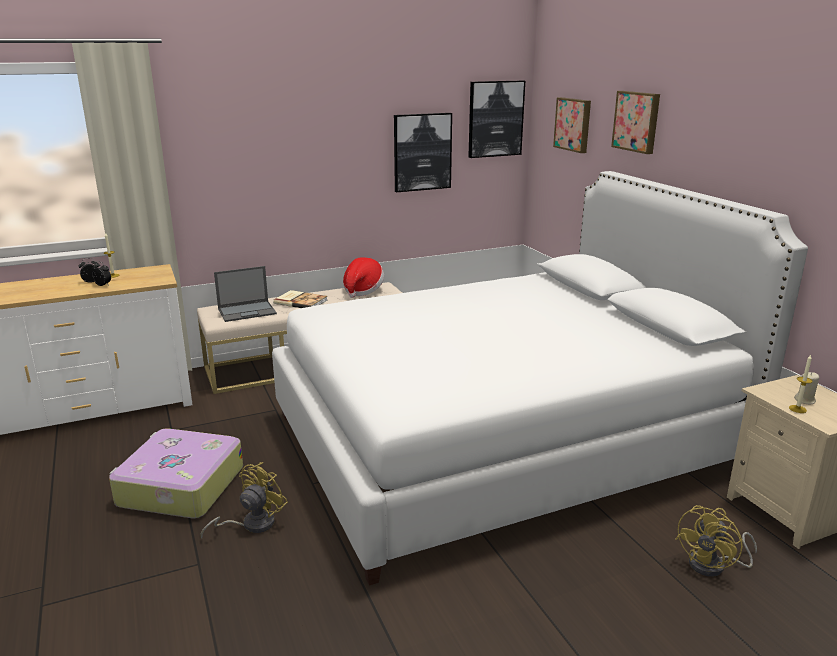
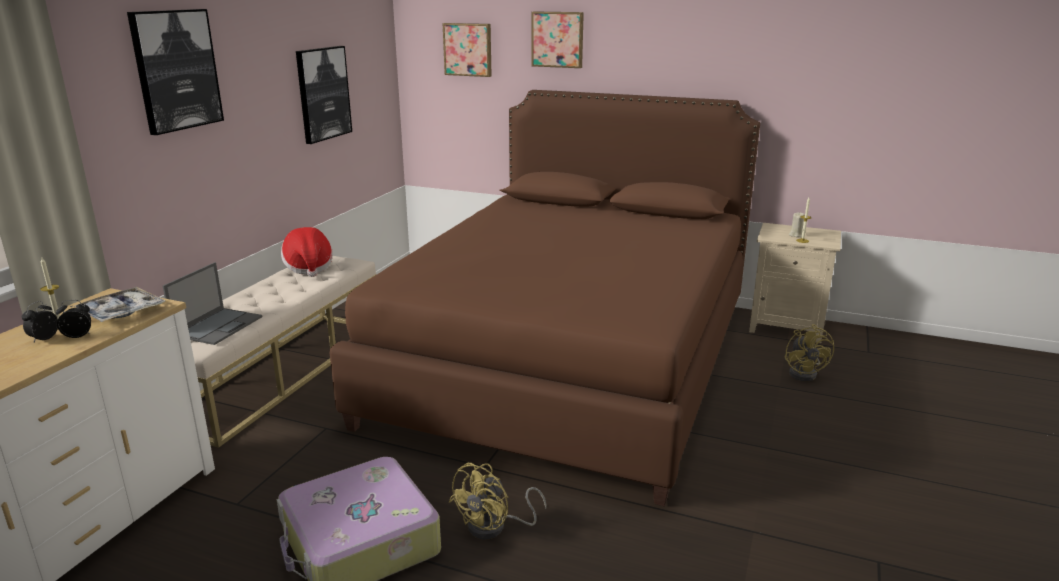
camera: 45 degrees left, 0 degrees up
(143, 279) = (121, 312): none -> tray
(251, 524) = (495, 527): yellow fan -> yellow fan turned 135 degrees counterclockwise
(300, 301) = (262, 297): book -> none
(495, 119) = (373, 51): picture -> picture (176, 70)
(502, 441) = (570, 360): white bed -> brown bed

